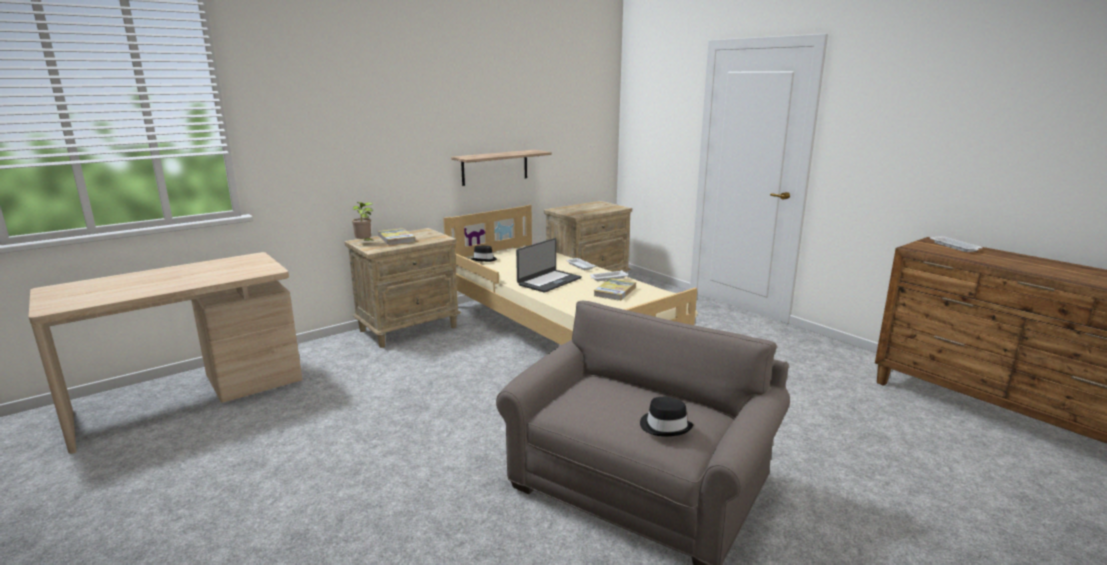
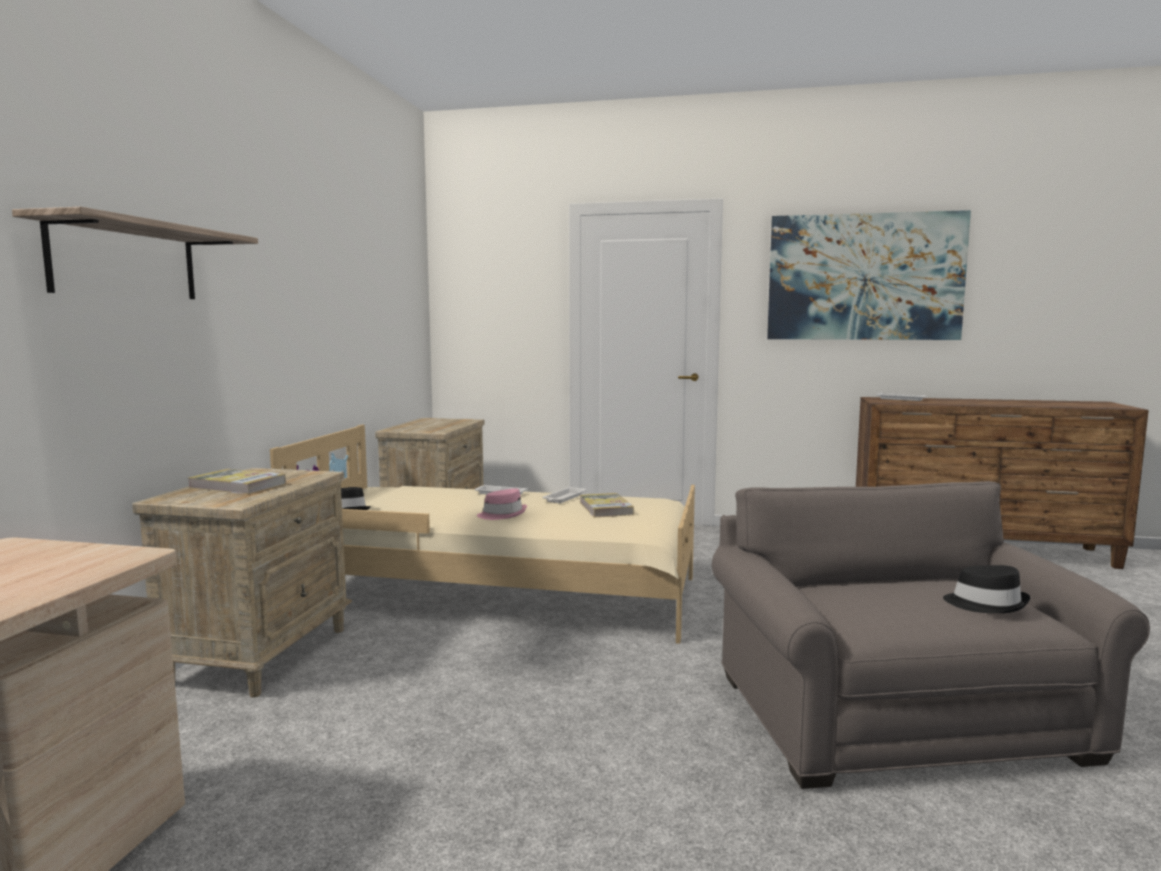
camera: 40 degrees left, 10 degrees down
(365, 243) = (189, 498): potted plant -> none
(495, 167) = (323, 365): shelf -> shelf (125, 261)
(549, 281) = (502, 515): laptop -> pink hat
(952, 116) = (864, 277): none -> picture

